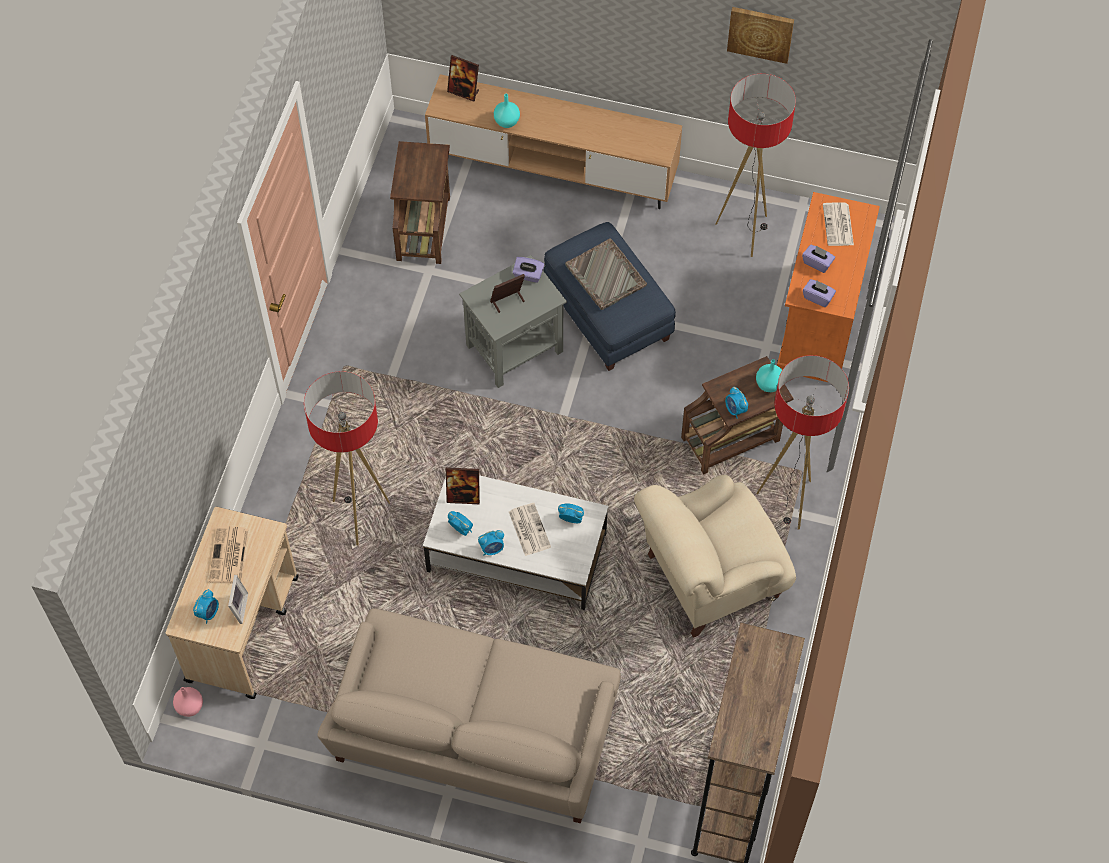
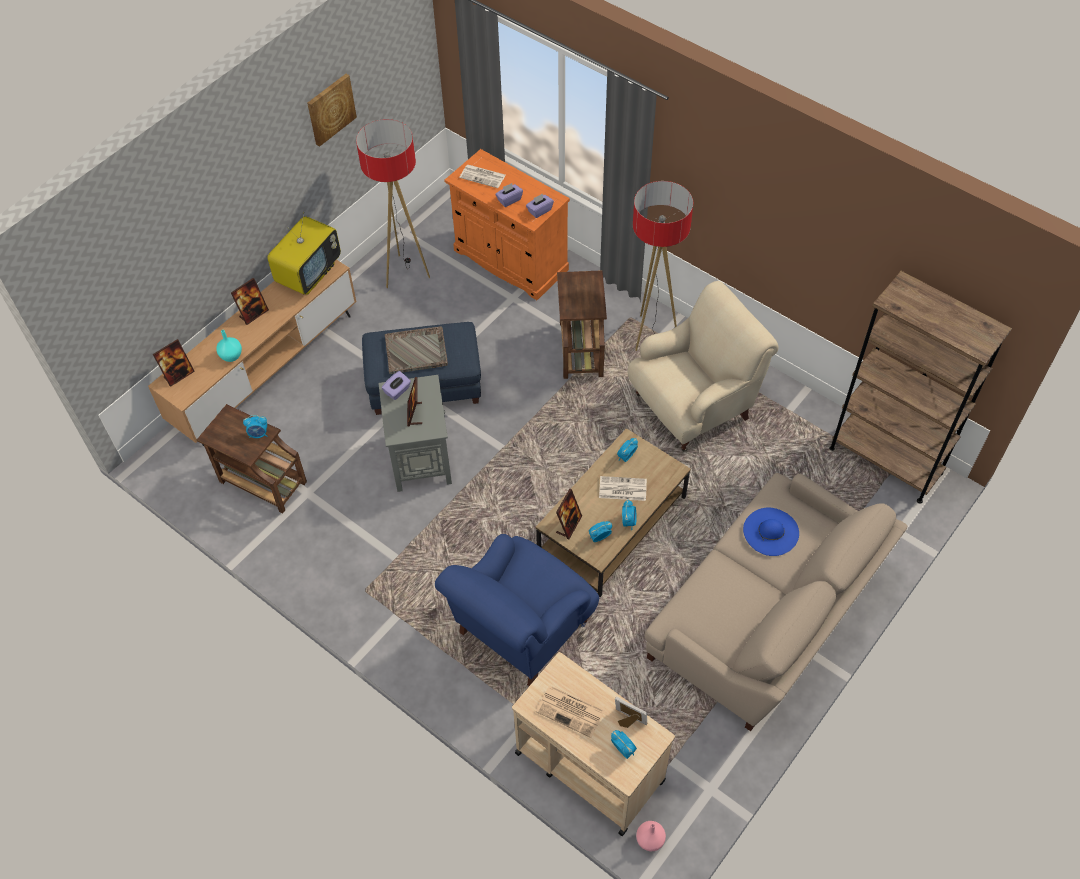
camera: 65 degrees left, 5 degrees down
(360, 516) = (521, 630): floor lamp -> blue armchair
(515, 552) = (612, 526): white coffee table -> brown coffee table
(531, 682) = (771, 531): none -> blue hat
(567, 115) = (253, 314): none -> picture frame
(643, 136) = (309, 273): none -> television
(709, 578) = (694, 406): beige armchair -> beige armchair turned 120 degrees counterclockwise
(735, 410) = (594, 307): alarm clock -> alarm clock (259, 434)
(769, 385) = (583, 280): turquoise vase -> none

